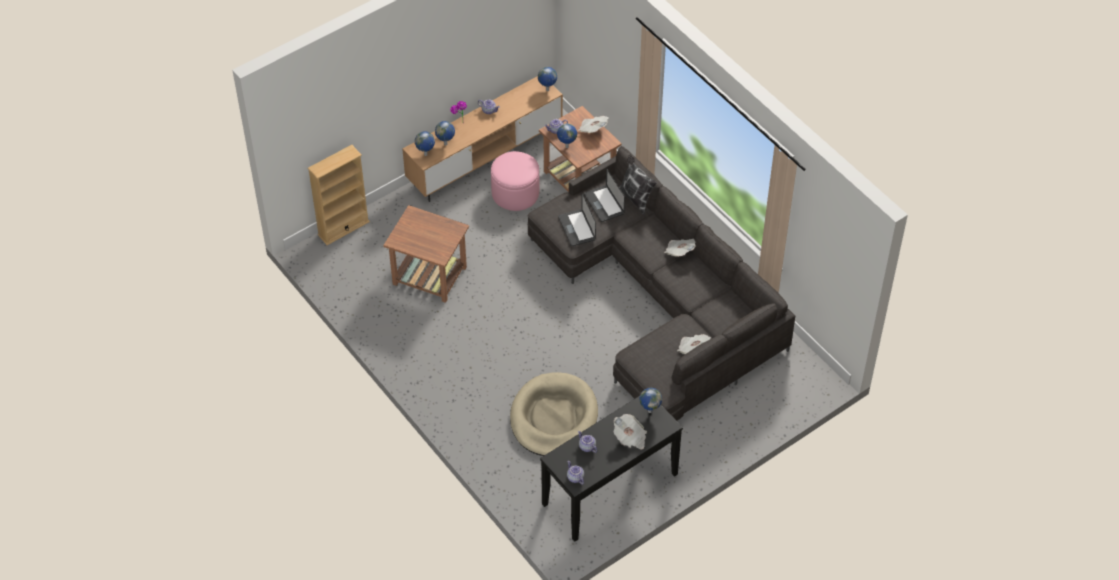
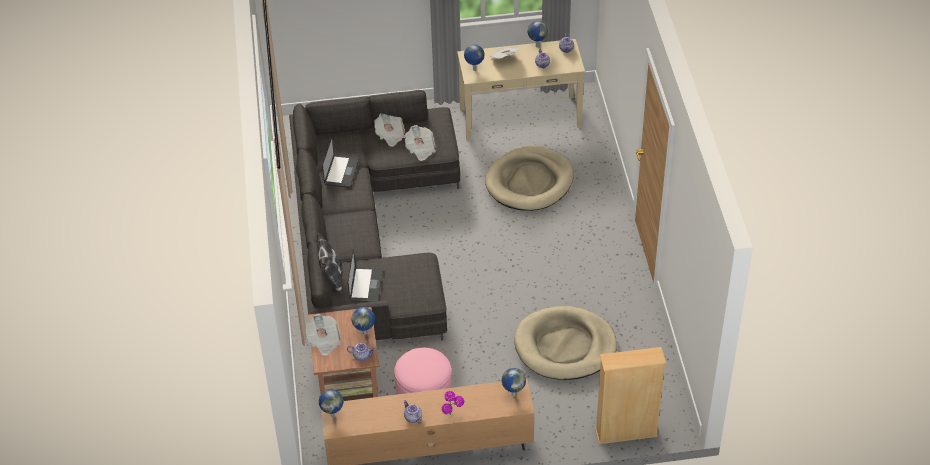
camera: 150 degrees left, 5 degrees down
(428, 275) = (565, 346): brown side table -> beige dog bed
(446, 144) = (484, 397): globe -> globe (537, 46)
(576, 228) = (409, 273): laptop -> laptop (341, 172)
(610, 489) = (520, 117): black console table -> beige console table
(679, 251) = (333, 215): newspaper -> newspaper (420, 149)

